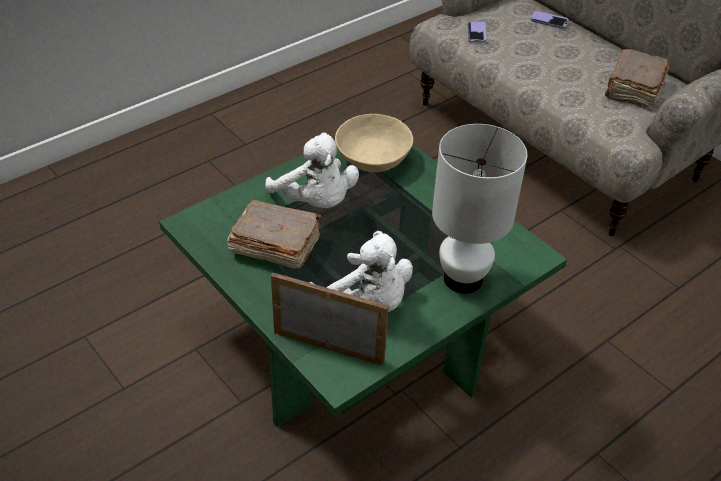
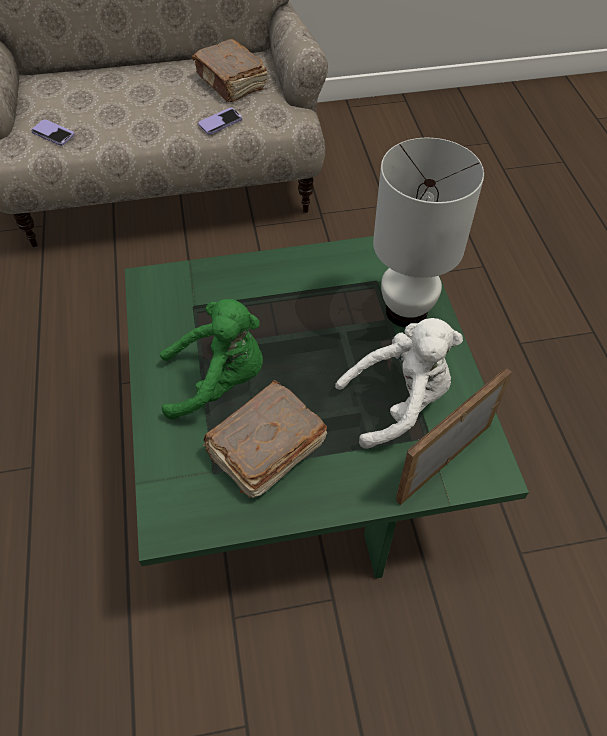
camera: 60 degrees left, 10 degrees up
(315, 202) = (219, 381): white plush toy -> green plush toy
(372, 159) = (186, 302): beige bowl -> none
(549, 21) = (85, 80): phone -> phone (220, 122)

